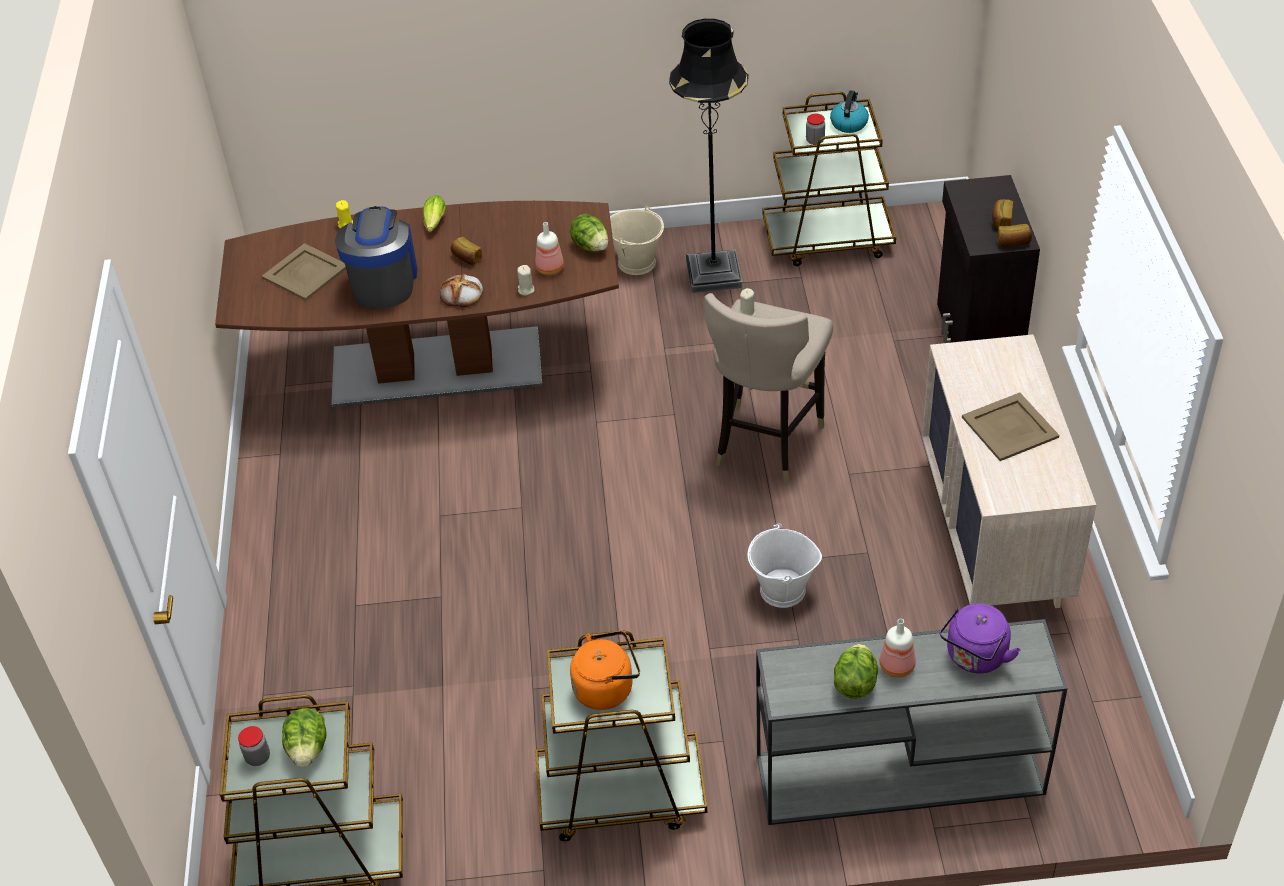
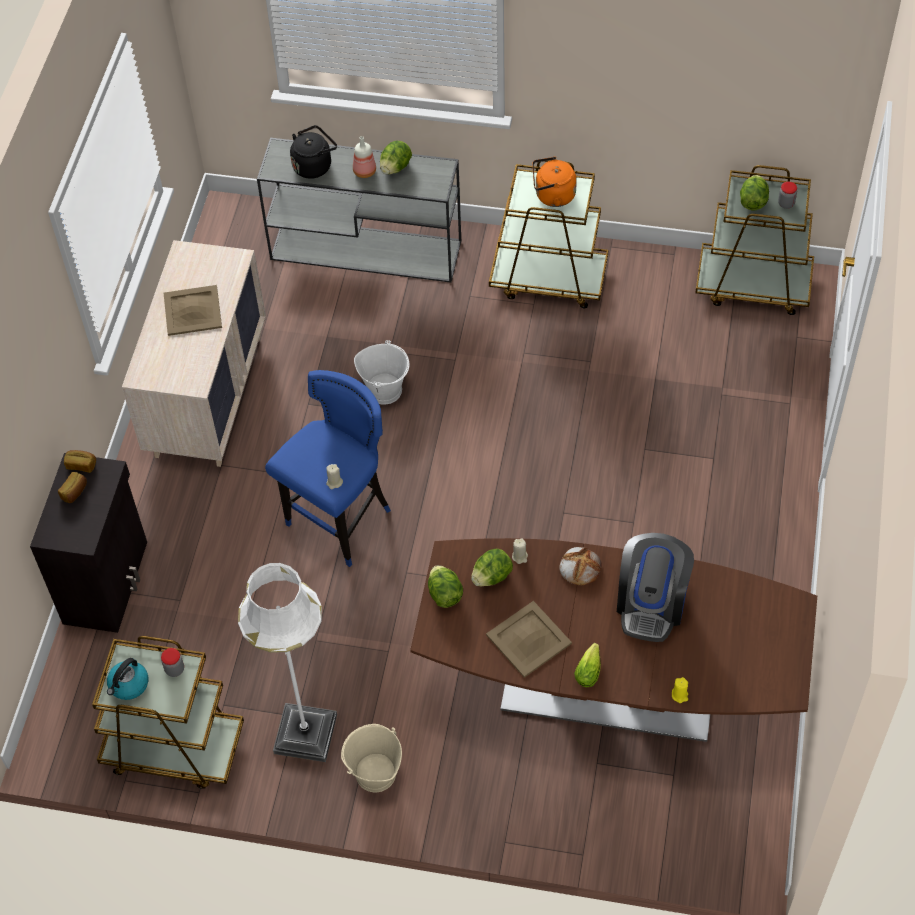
camera: 165 degrees left, 10 degrees up
(305, 272) = (726, 638): beige tray -> beige tray (528, 640)
(466, 258) = (566, 612): bread -> none
(549, 269) = (492, 576): bottle -> lettuce
(714, 274) = (305, 734): black floor lamp -> white floor lamp
(766, 442) = (340, 522): beige stool -> blue stool
(975, 658) = (314, 165): purple kettle -> black kettle

